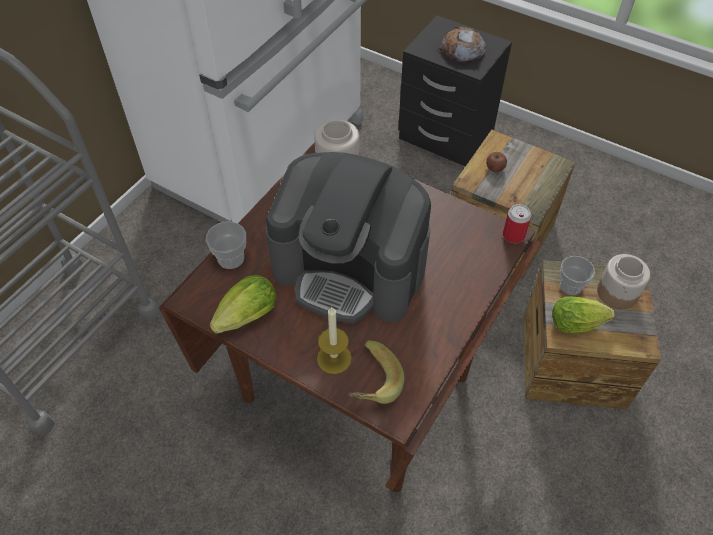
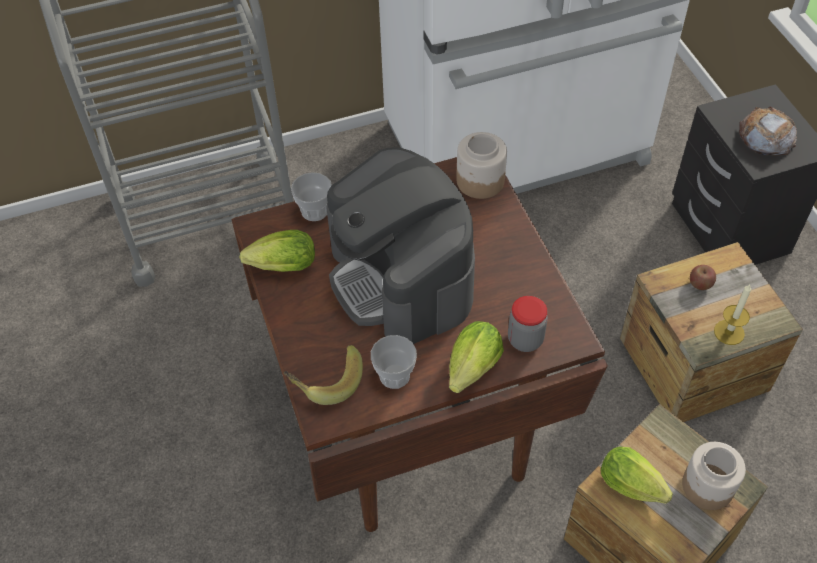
camera: 40 degrees right, 0 degrees up
(334, 358) = (317, 343): candle -> candle (729, 332)
(466, 303) = (471, 372): none -> lettuce
(478, 256) = (525, 339): none -> jar
(513, 235) = (579, 342): can -> none
(570, 286) = (663, 447): cup -> cup (394, 375)

